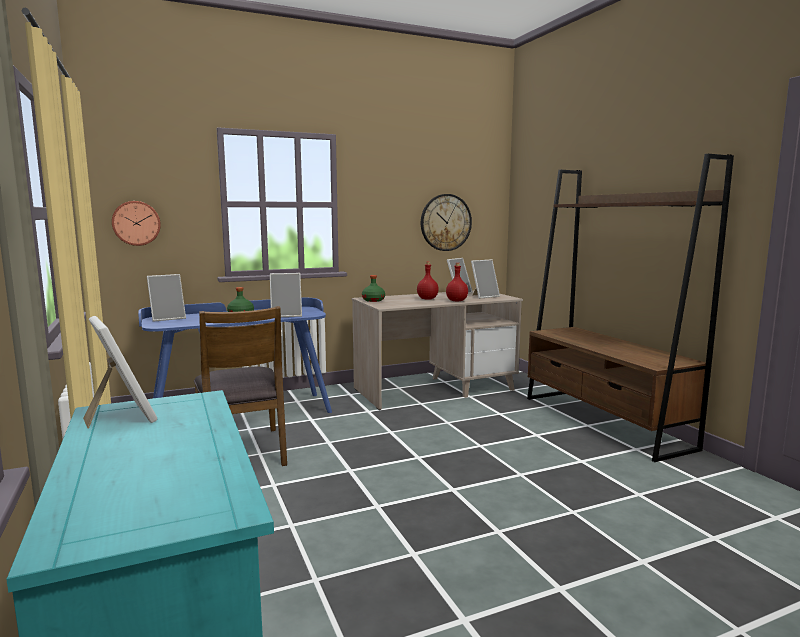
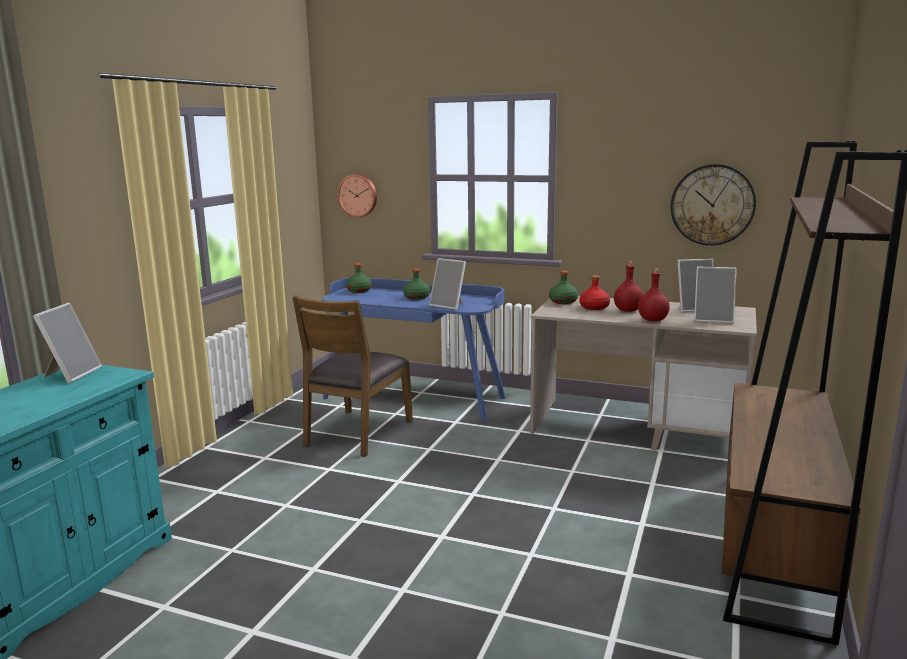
camera: 45 degrees right, 5 degrees up
(168, 318) = (359, 291): picture frame -> green bottle
(403, 300) = (594, 307): none -> red bottle

